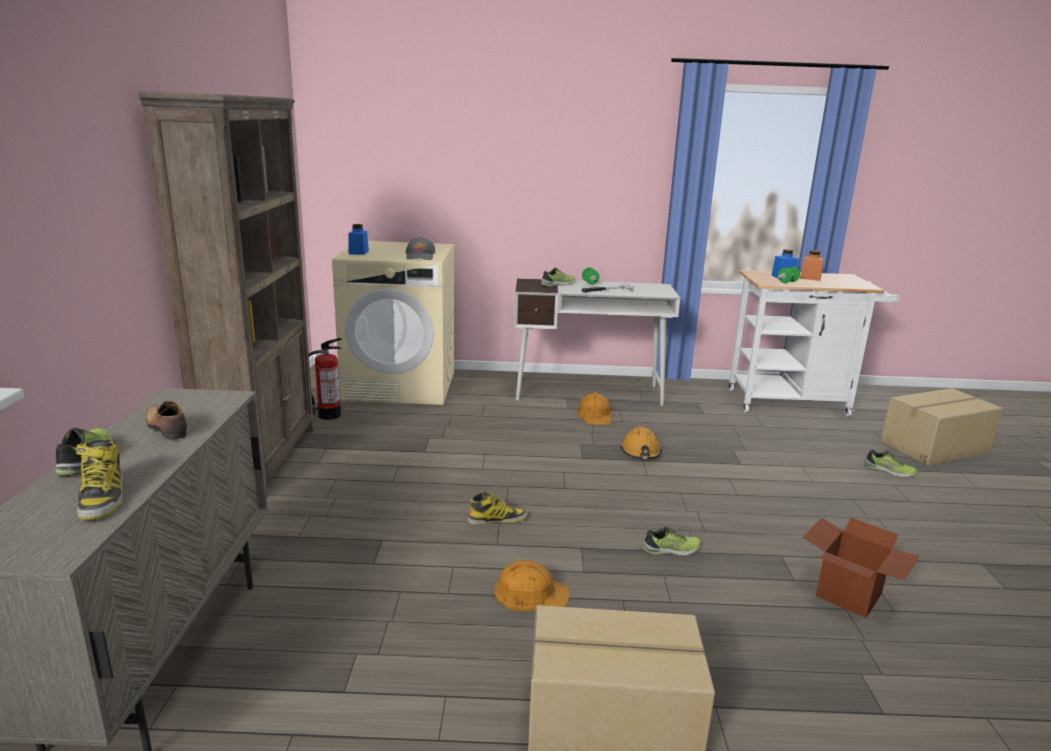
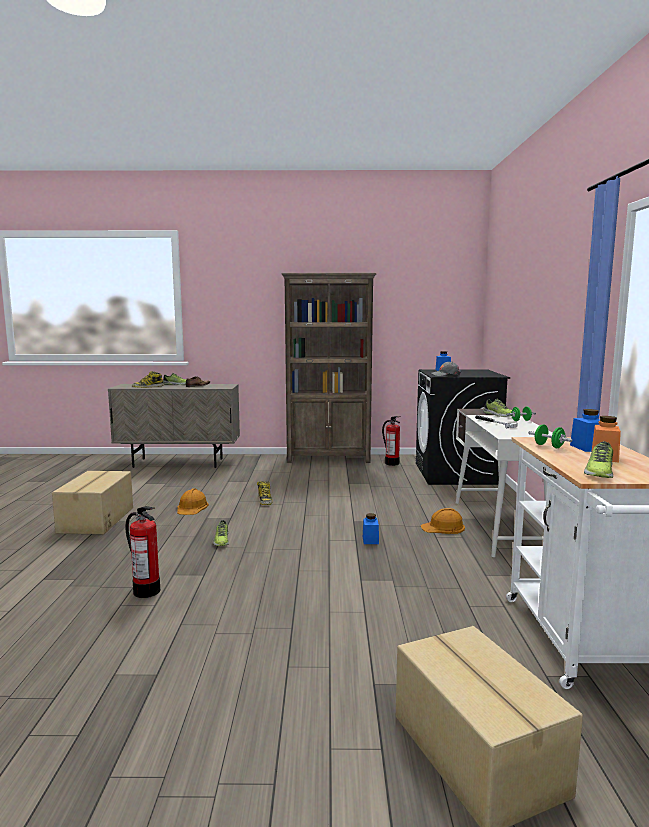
camera: 90 degrees right, 10 degrees down
(401, 385) = (456, 473): beige washing machine -> black washing machine
(640, 452) = (370, 540): orange hard hat -> blue jar
(848, 594) = (147, 591): cardboard box -> fire extinguisher
(889, 471) = (367, 673): shoe -> shoe (599, 472)

